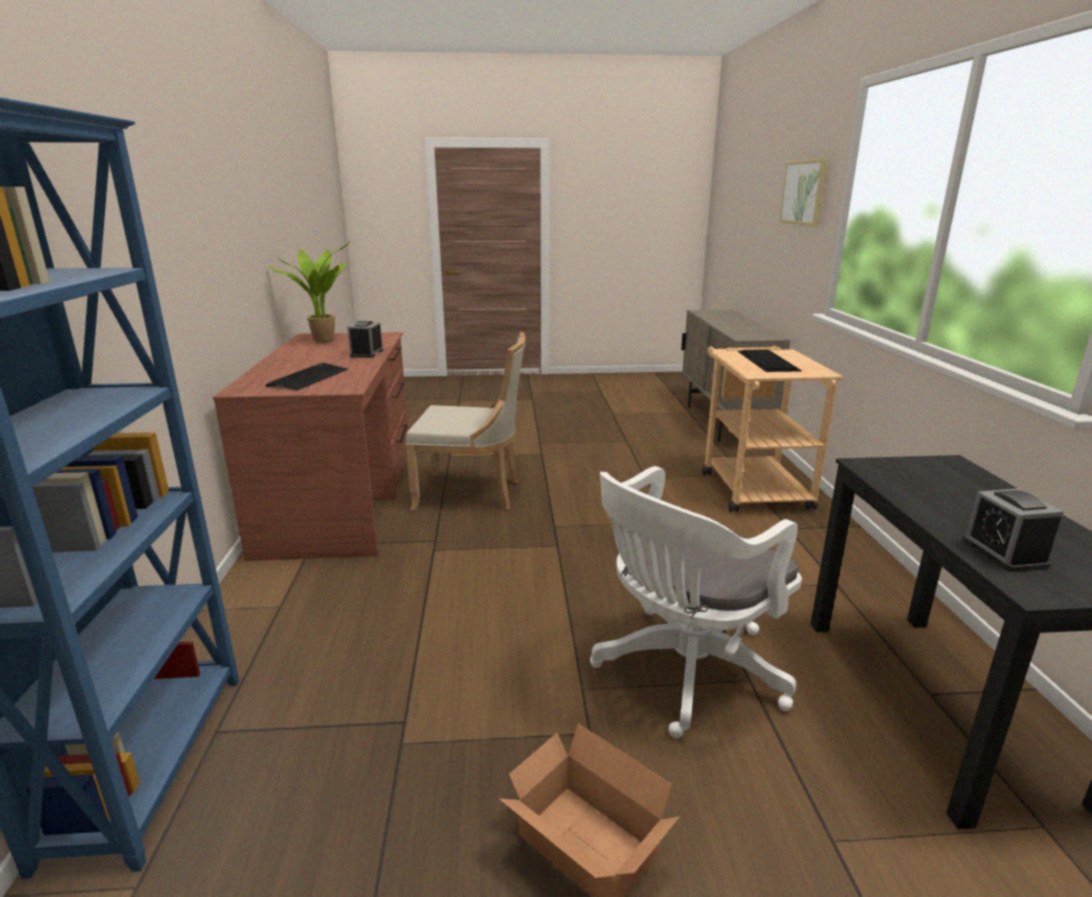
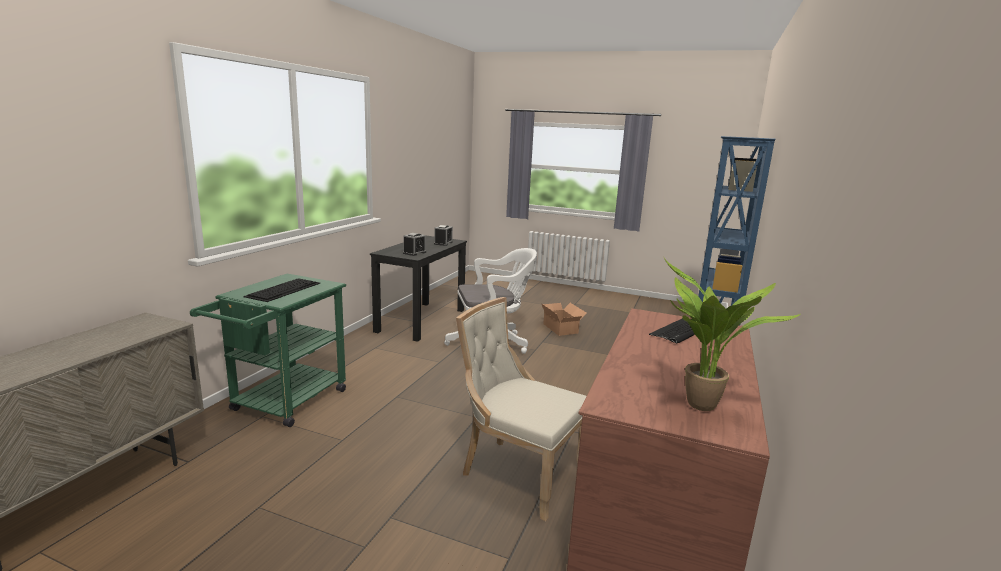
camera: 155 degrees left, 5 degrees down
(366, 353) = (633, 358): alarm clock -> alarm clock (414, 253)
(751, 486) = (283, 404): beige cart -> green cart
(804, 192) = (88, 148): picture -> none

